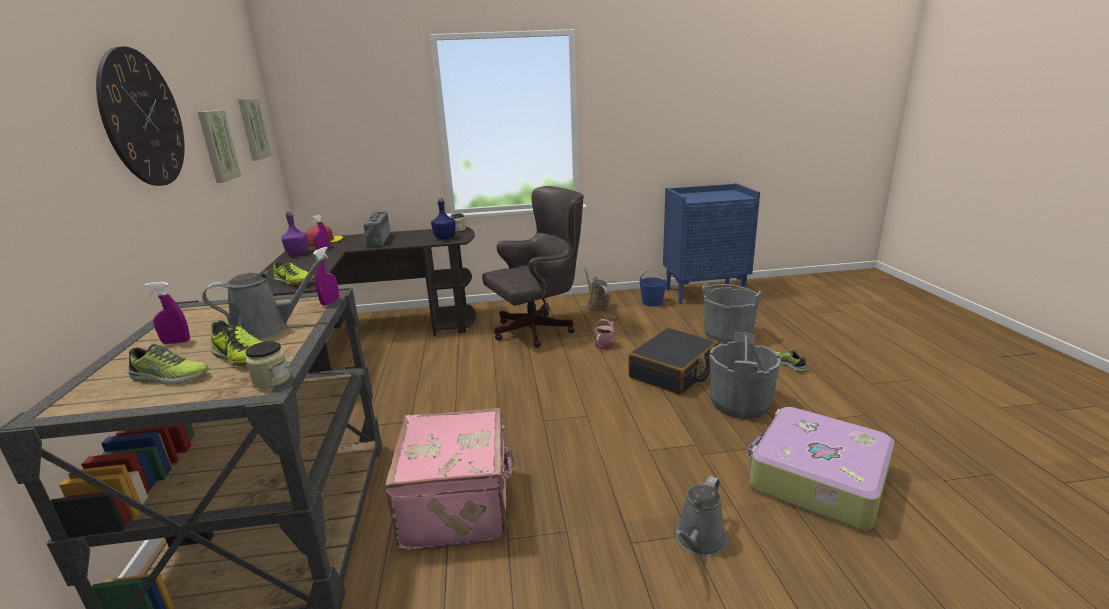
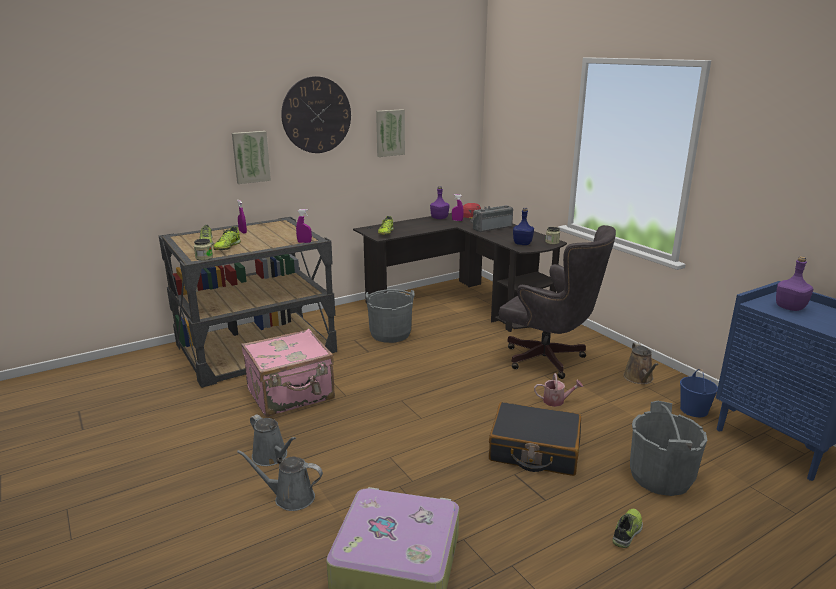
camera: 65 degrees right, 0 degrees up
(252, 129) = (446, 122): picture -> picture (250, 157)
(266, 329) = (262, 241): grey watering can -> grey watering can (272, 457)
(597, 306) = (639, 378): brown watering can -> brown watering can turned 135 degrees clockwise
(699, 197) = (789, 307): none -> purple bottle
(740, 404) = (502, 501): grey bucket -> grey bucket (390, 334)

